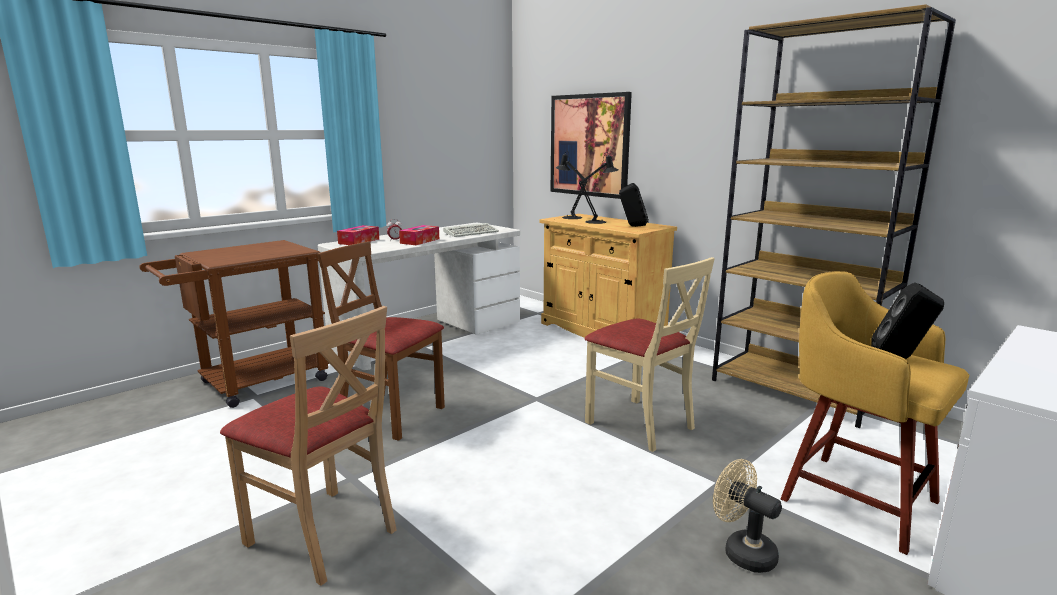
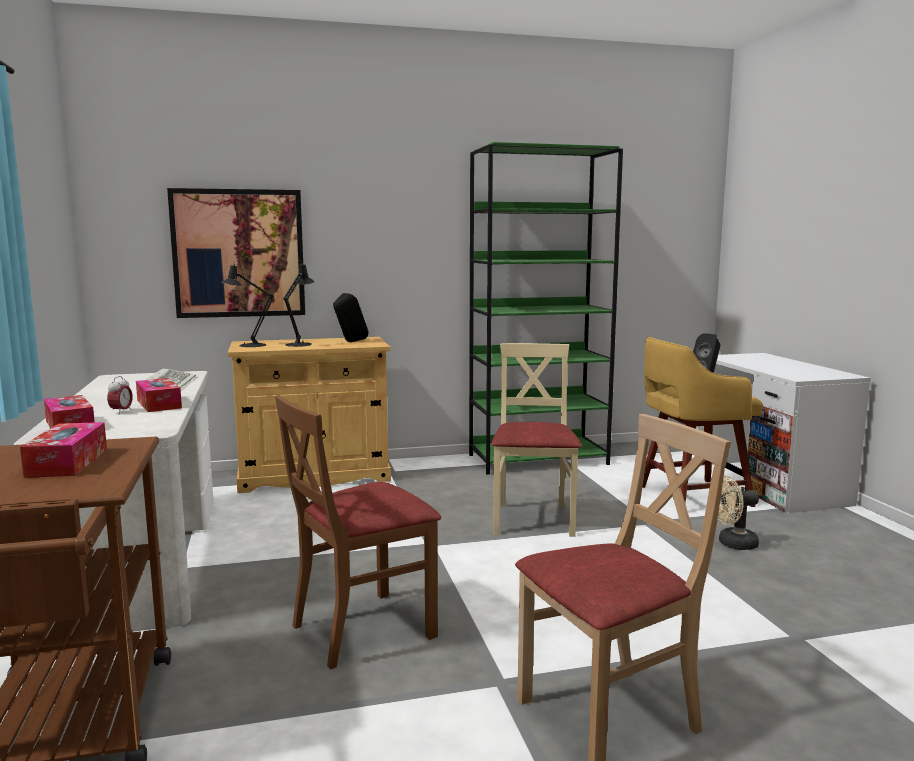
camera: 60 degrees left, 5 degrees down
(260, 251) = (67, 462): none -> tissue box
(640, 424) = (533, 519): beige chair -> beige chair turned 75 degrees counterclockwise
(796, 391) = (538, 459): brown bookcase -> green bookcase

